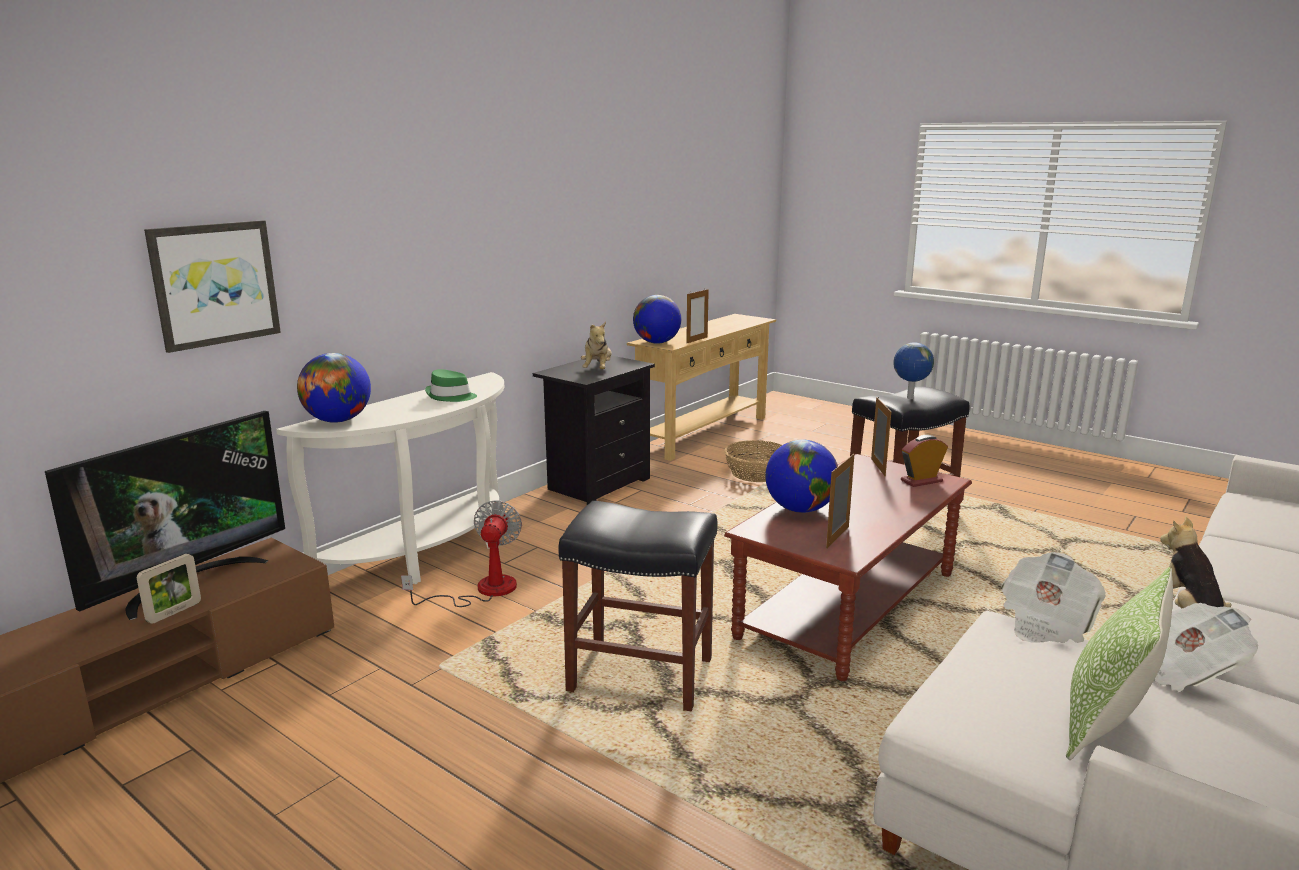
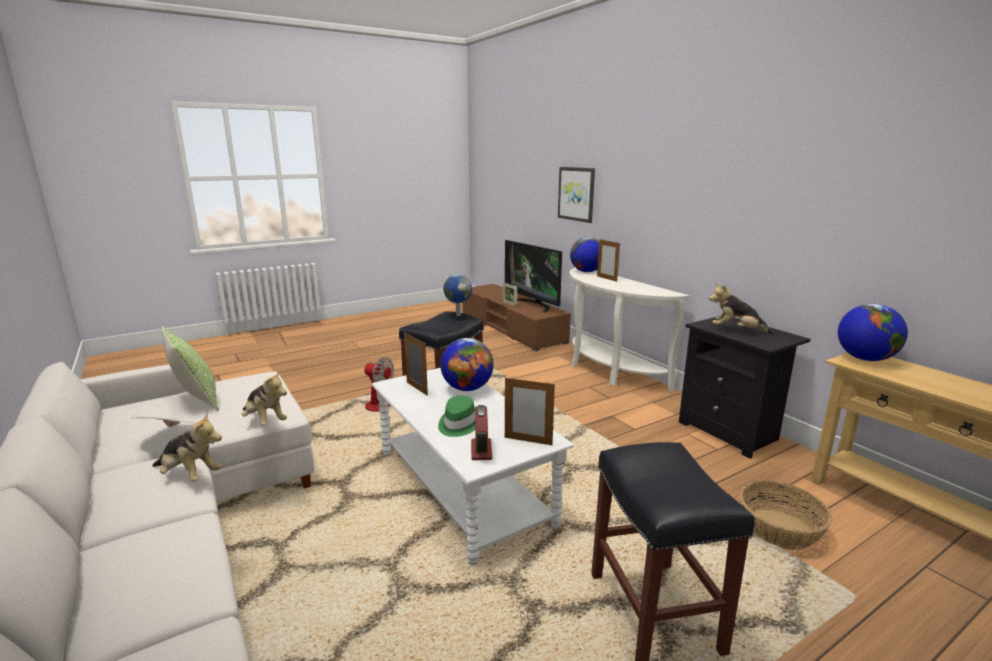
camera: 110 degrees right, 0 degrees up
(450, 396) = (624, 286): green hat -> green hat (458, 424)
(482, 591) = (556, 379): fan -> fan (377, 402)
(697, 340) = (898, 379): picture frame -> picture frame (606, 278)
(848, 605) = (462, 487): brown coffee table -> white coffee table
(909, 398) = (664, 473): globe -> globe (458, 315)
(1045, 622) = (265, 421): newspaper -> plush toy

